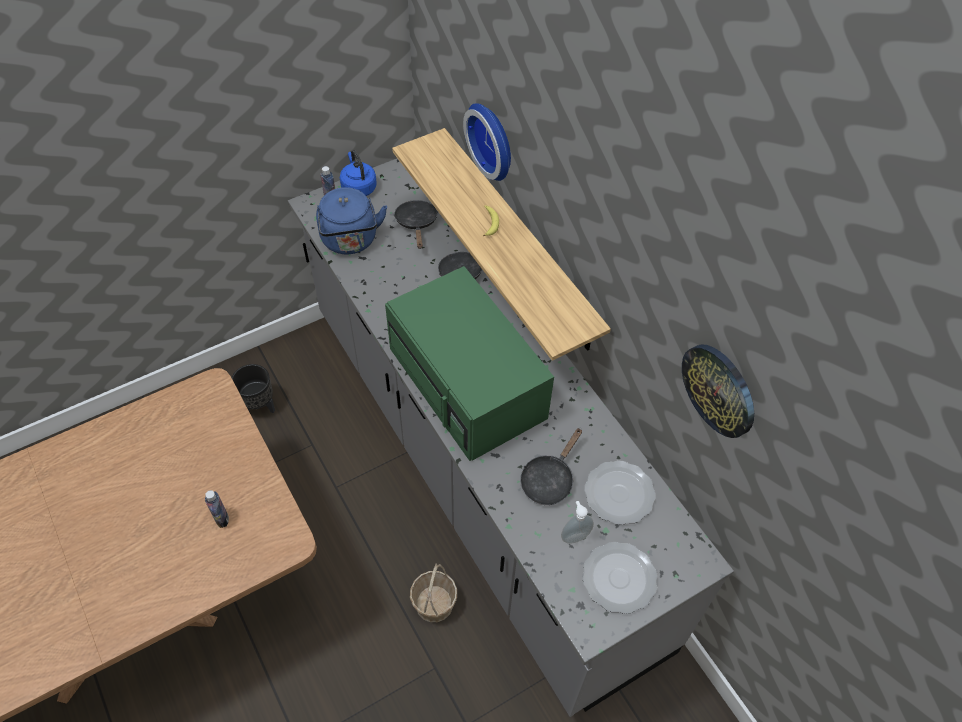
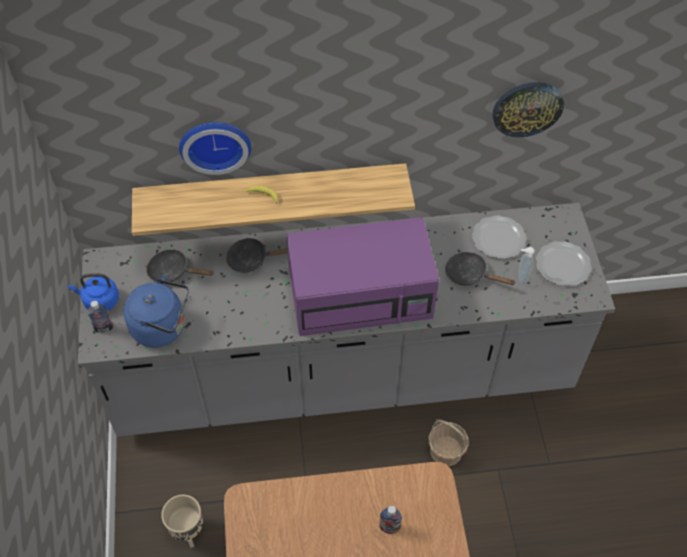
camera: 65 degrees left, 0 degrees up
(259, 407) = (188, 532): black planter -> beige planter
(468, 384) = (362, 294): green microwave -> purple microwave
(549, 479) = (470, 274): black frying pan -> black frying pan turned 150 degrees clockwise

